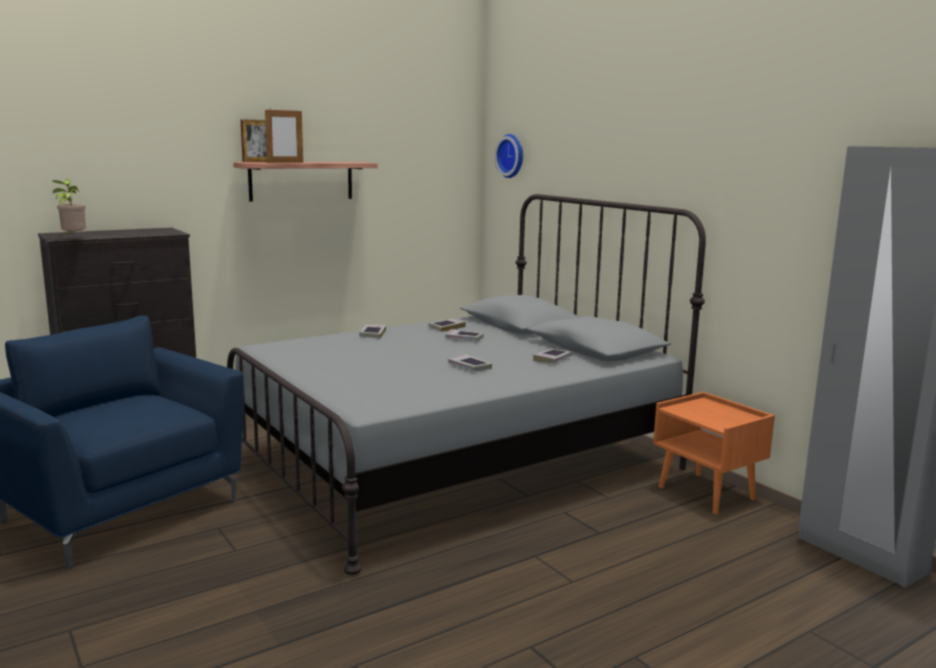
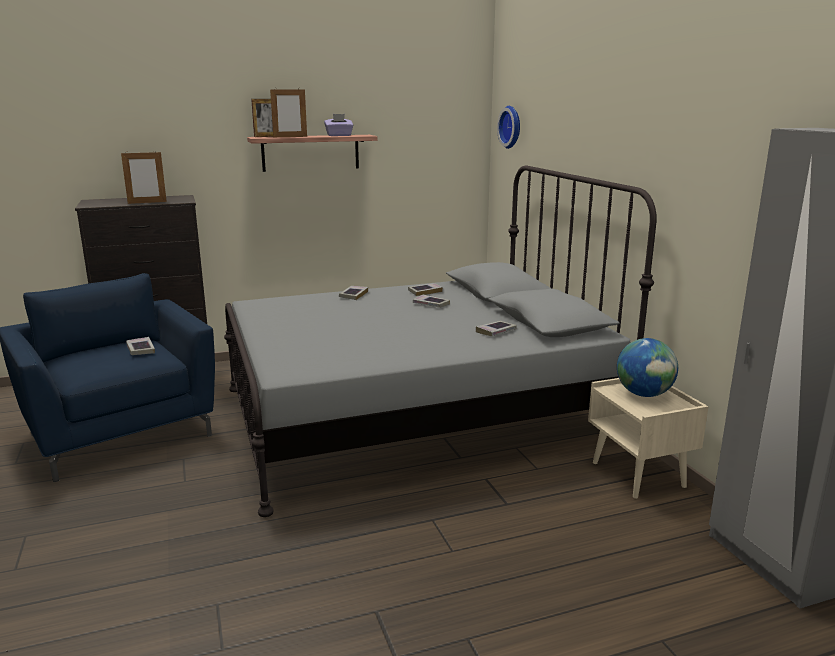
camera: 15 degrees right, 5 degrees up
(73, 238) = (97, 206): potted plant -> none
(130, 234) = (147, 202): none -> picture frame
(335, 162) = (339, 135): none -> purple tissue box
(469, 367) = (411, 334): book -> book (140, 349)
(707, 493) = (639, 475): orange nightstand -> beige nightstand
(709, 410) = (644, 394): none -> globe

